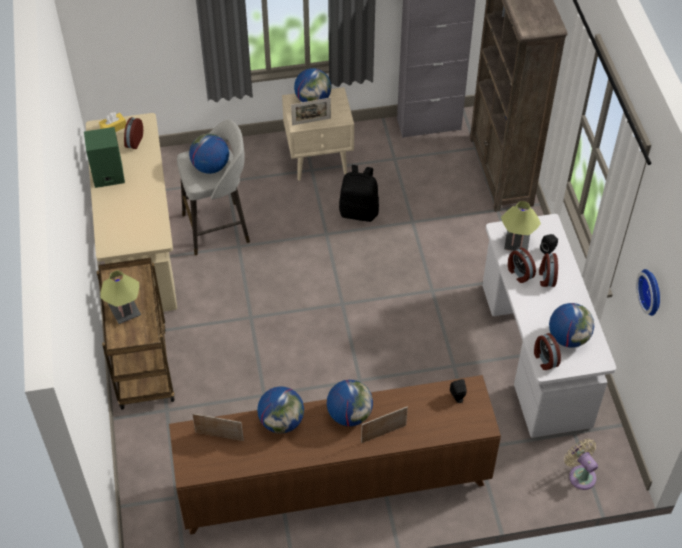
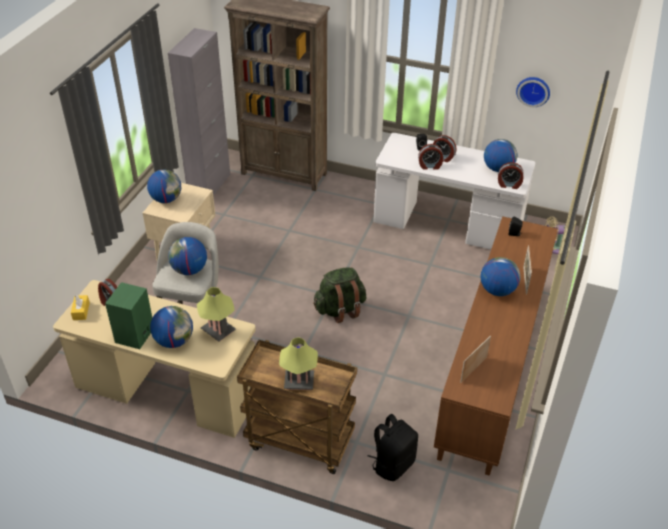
camera: 60 degrees left, 10 degrees down
(281, 421) = (481, 328): globe -> globe (174, 341)
(311, 121) = (187, 208): picture frame -> none
(327, 319) = (340, 309): none -> green backpack
(359, 211) = (255, 251): black backpack -> black backpack (392, 464)
(517, 242) = (403, 156): table lamp -> table lamp (218, 331)

